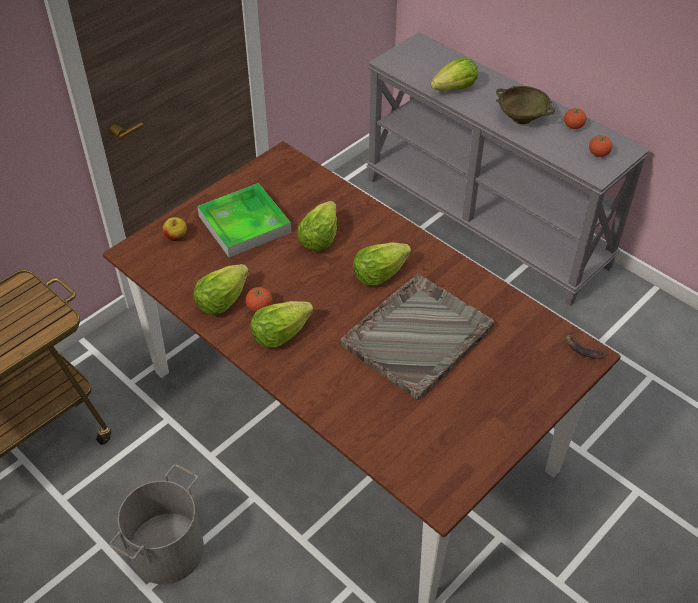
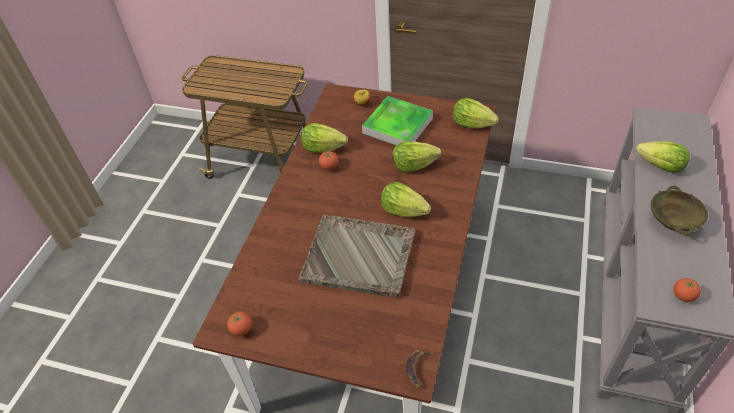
camera: 65 degrees right, 0 degrees up
(166, 549) = (229, 255): grey bucket -> none
(280, 334) = (313, 186): lettuce -> lettuce (472, 124)
(573, 126) = (702, 263): tomato -> tomato (242, 329)

